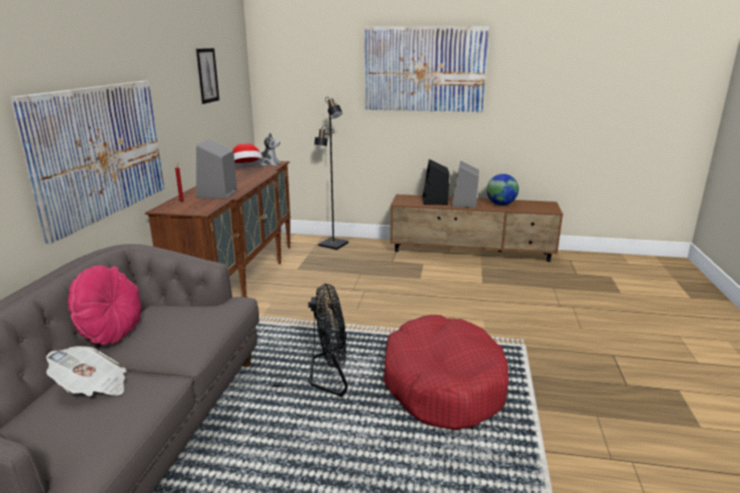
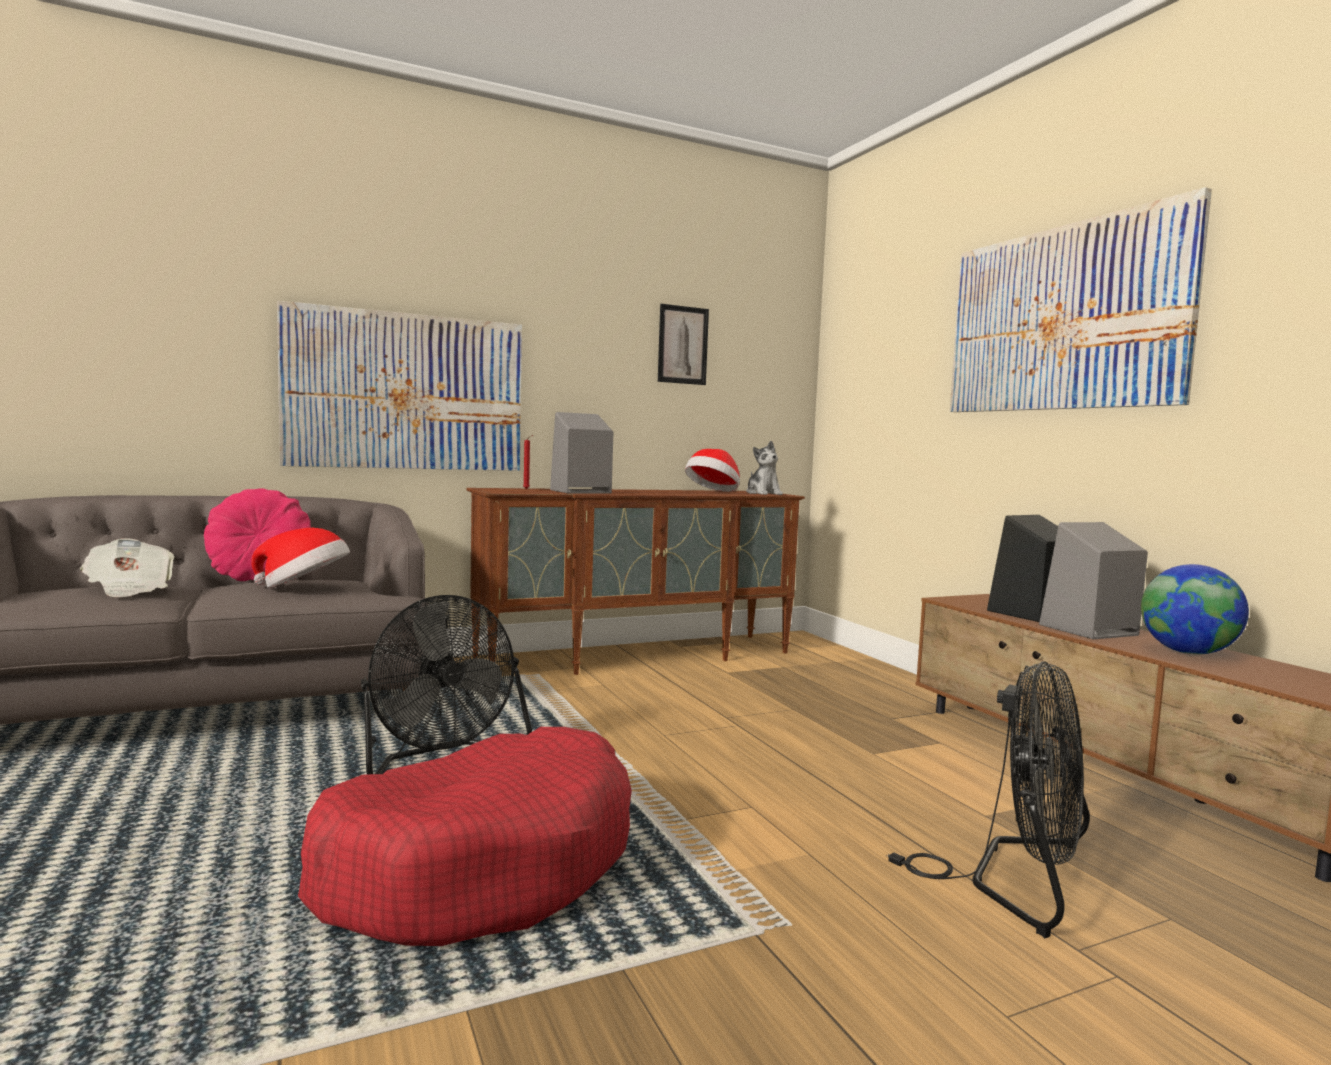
camera: 55 degrees right, 15 degrees down
(189, 323) = (304, 588): none -> hat
(333, 244) = (858, 670): black floor lamp -> none
(520, 296) = (1013, 876): none -> black fan

